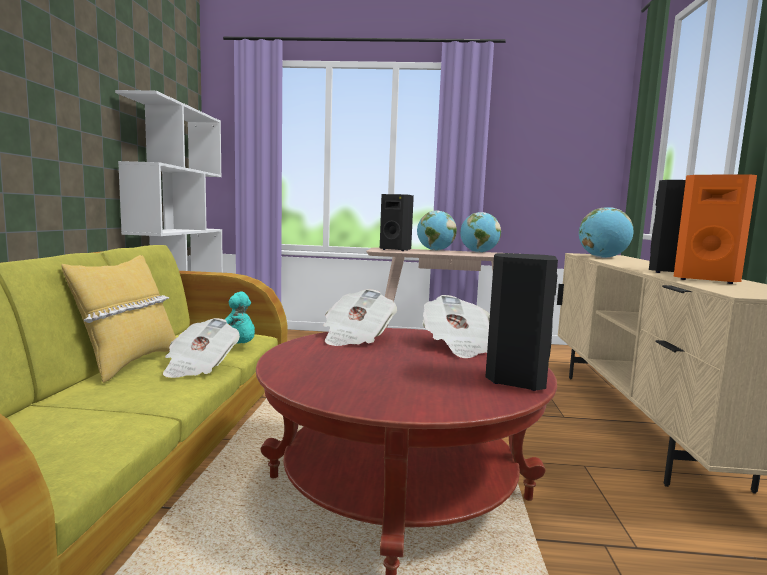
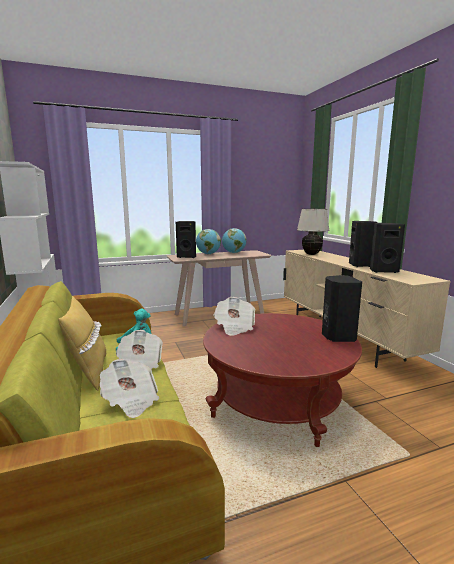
camera: 25 degrees left, 5 degrees up
(458, 346) = (289, 322): newspaper -> newspaper (130, 401)
(603, 258) = (311, 254): globe -> beige table lamp
(705, 280) = (383, 271): orange speaker -> black speaker

